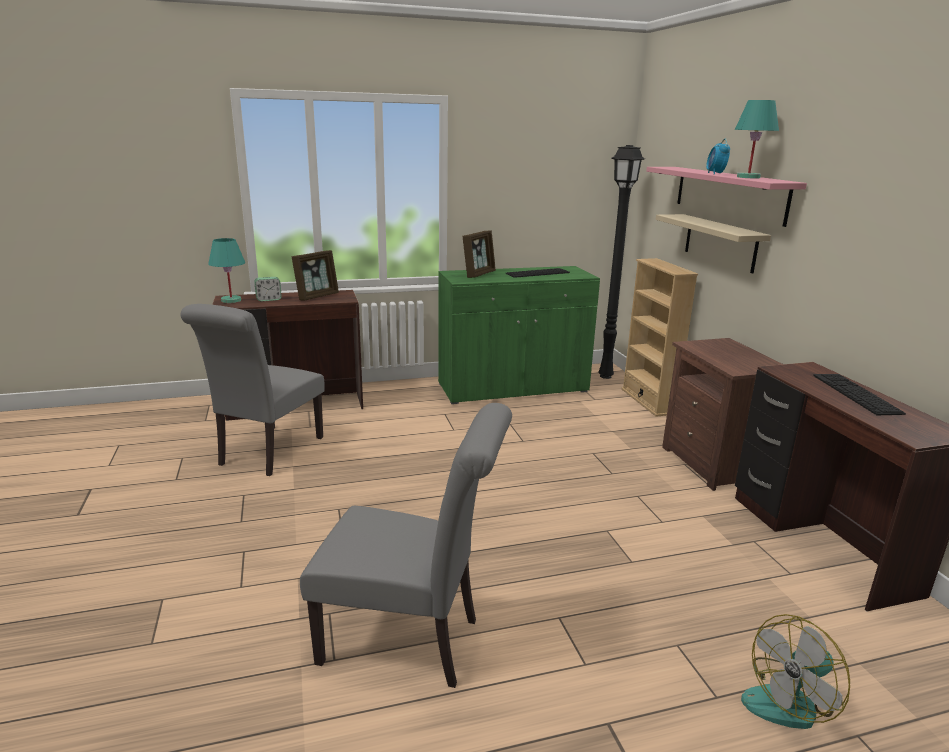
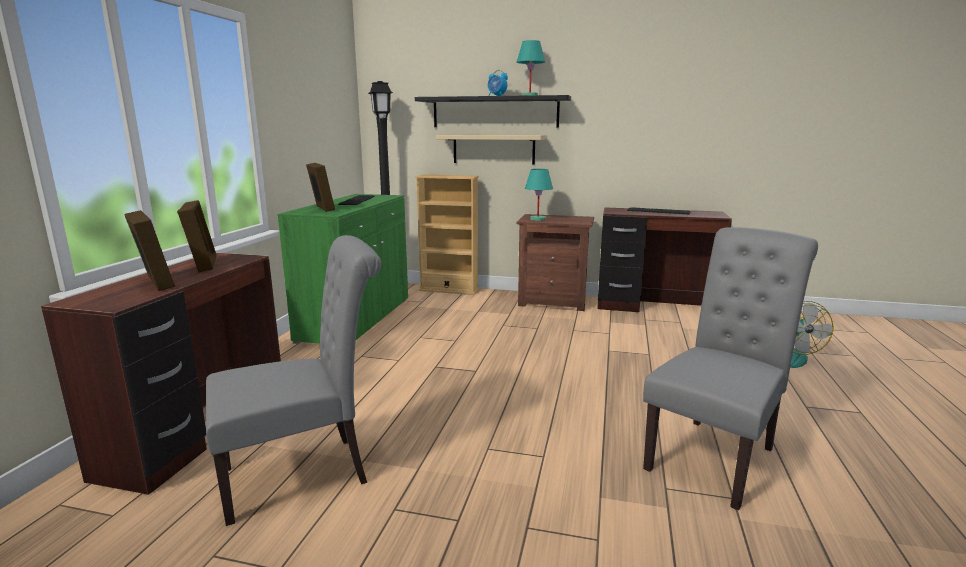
camera: 60 degrees left, 5 degrees down
(231, 300) = (102, 299): turquoise table lamp -> turquoise table lamp (538, 219)
(267, 453) = (305, 473): grey chair -> grey chair turned 75 degrees counterclockwise
(269, 299) = (155, 283): alarm clock -> picture frame
(729, 194) = (495, 112): pink shelf -> black shelf

